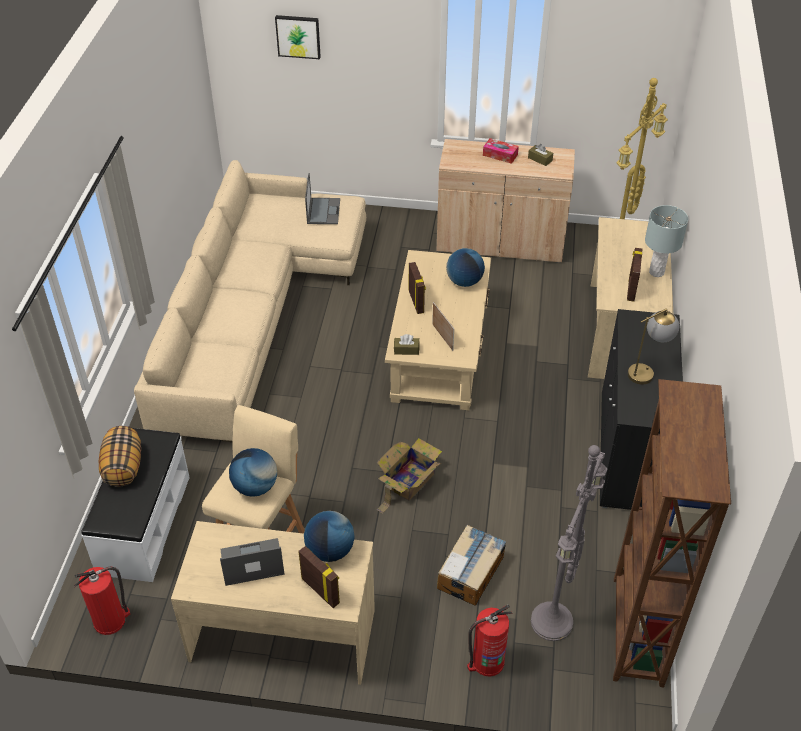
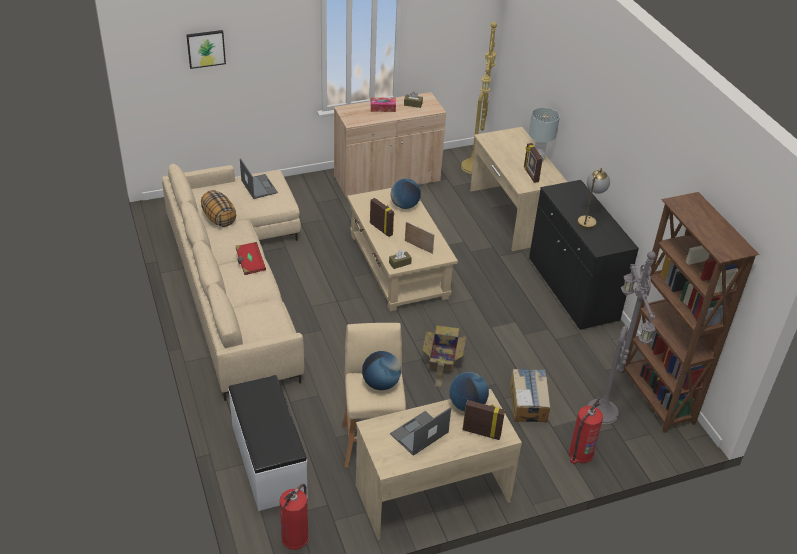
camera: 30 degrees left, 5 degrees down
(123, 467) = (251, 414): pillow -> pillow (219, 218)
(249, 297) = (250, 264): none -> red book

